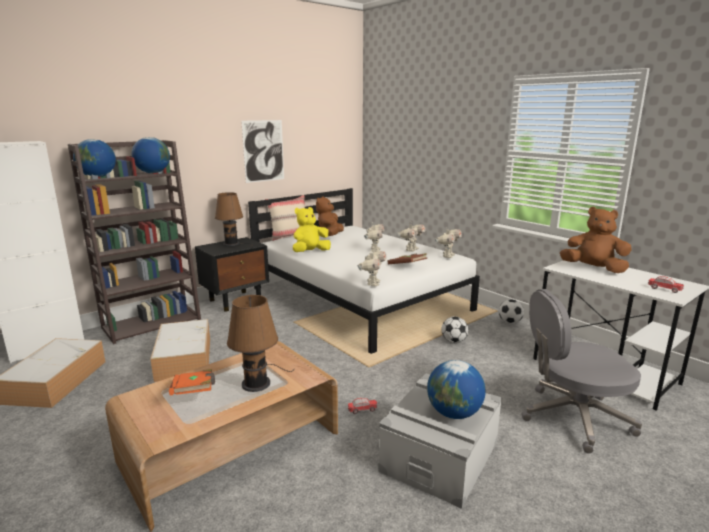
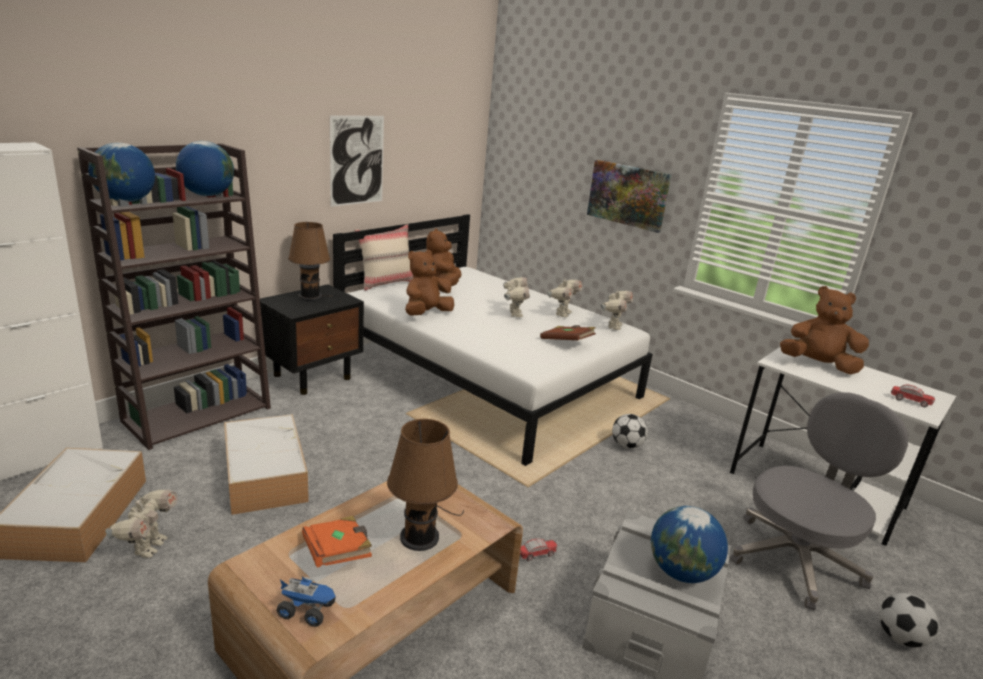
camera: 10 degrees left, 5 degrees up
(160, 424) = (307, 610): none -> toy truck
(310, 252) = (426, 314): yellow plush toy -> brown plush toy
(372, 283) = (531, 372): toy robot -> toy robot (148, 547)
(456, 160) = (628, 195): none -> picture
(510, 322) = (689, 416): football -> football (900, 638)
(573, 418) = (796, 559): grey office chair -> grey office chair turned 150 degrees clockwise

